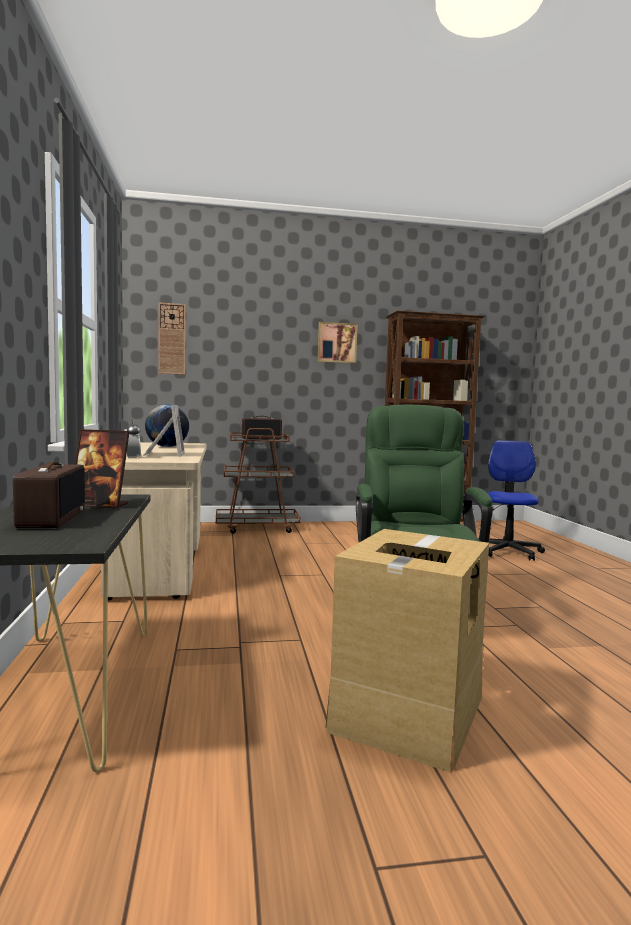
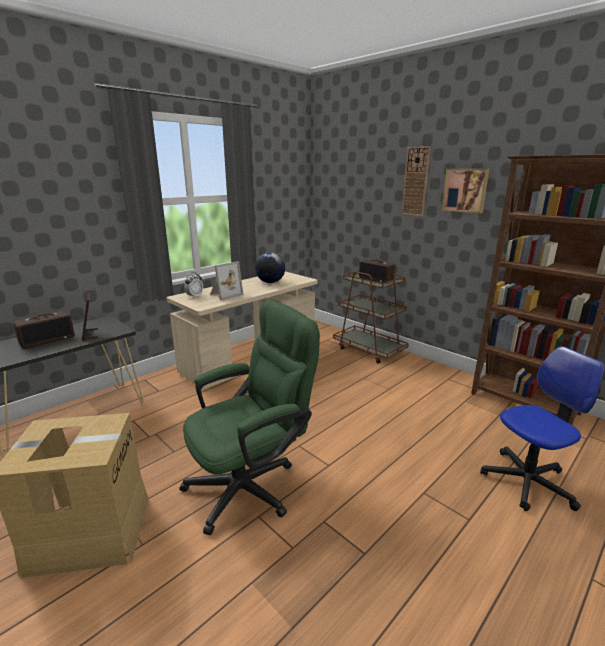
camera: 55 degrees right, 15 degrees up
(172, 339) = (336, 188): wall clock -> wall clock (416, 181)

